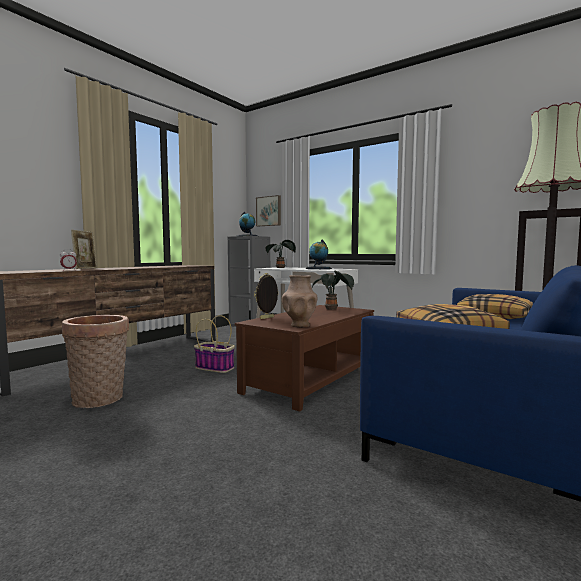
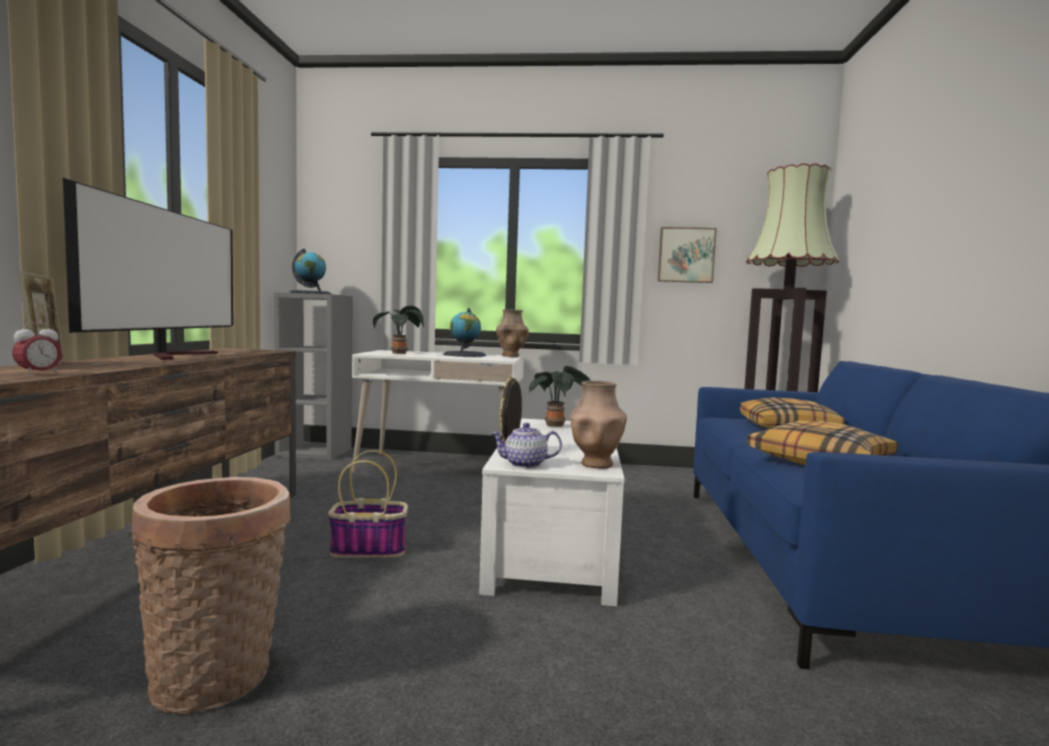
camera: 30 degrees left, 0 degrees up
(148, 266) = (176, 356): none -> television
(260, 322) = (524, 464): none -> teapot
(269, 211) = (348, 251): picture -> picture (686, 255)
(311, 380) = (556, 545): brown coffee table -> white coffee table
(347, 269) = (510, 356): none -> brown vase

